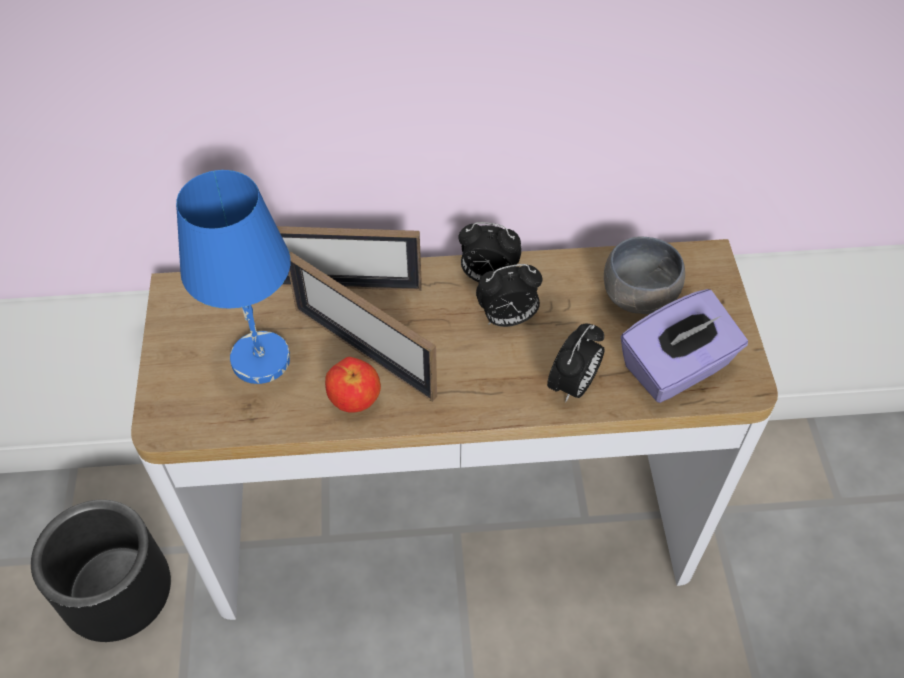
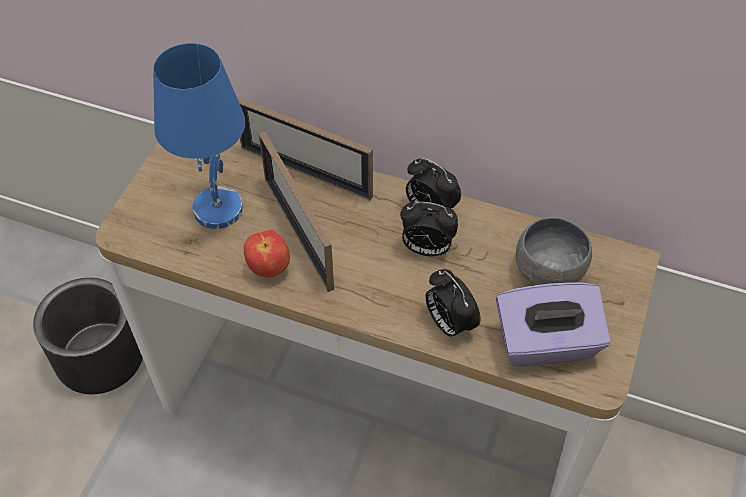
camera: 25 degrees right, 0 degrees up
(573, 386) = (449, 323): alarm clock -> alarm clock turned 90 degrees clockwise

